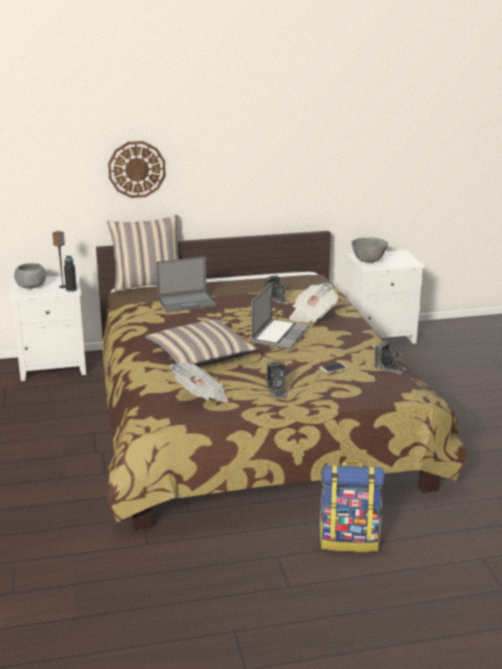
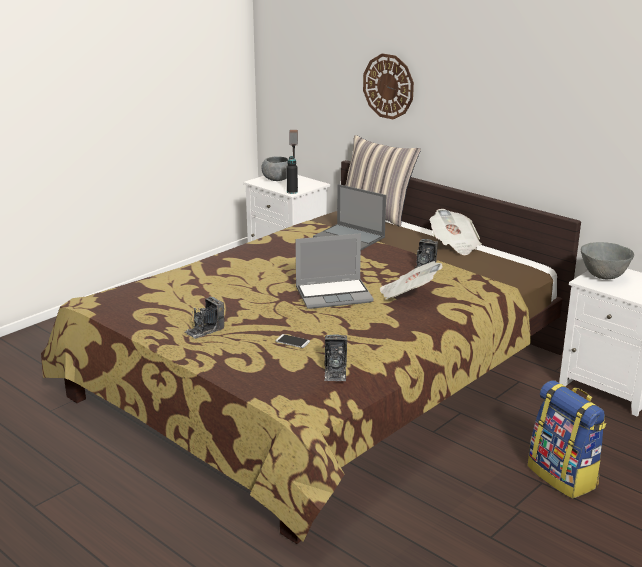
camera: 55 degrees right, 0 degrees up
(200, 396) = (153, 303): newspaper -> newspaper (454, 245)
(201, 355) = (241, 277): pillow -> none
(349, 540) = (141, 515): backpack -> backpack (563, 476)

